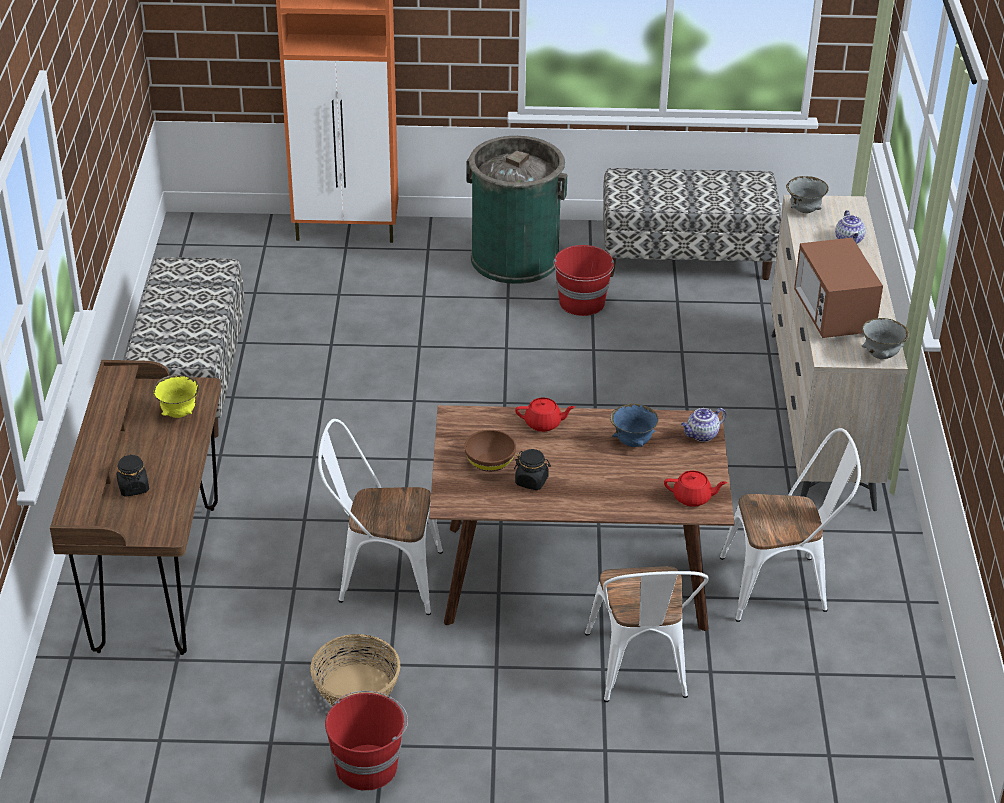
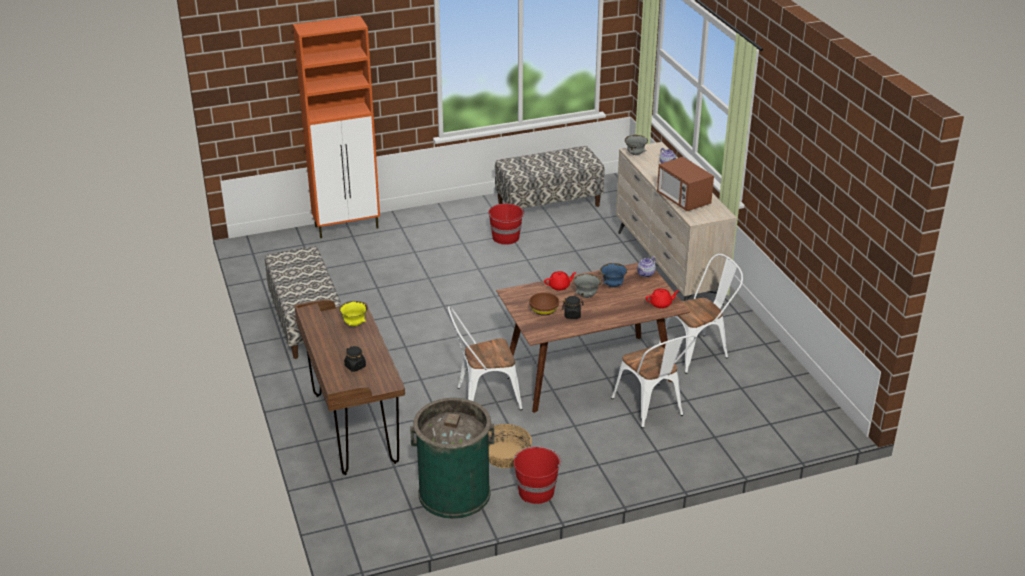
camera: 20 degrees left, 5 degrees down
(515, 258) = (454, 222): green trash can -> green trash can (454, 493)
(881, 356) = (720, 214): grey bowl -> grey bowl (586, 296)

